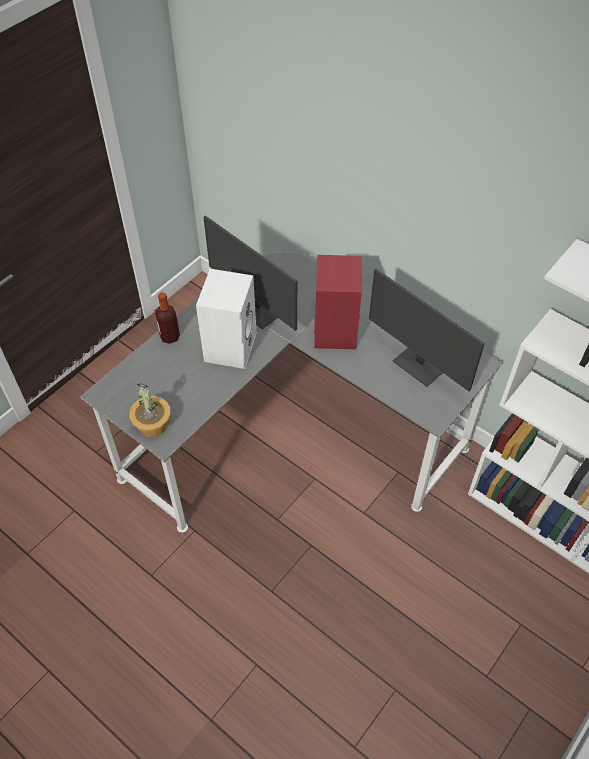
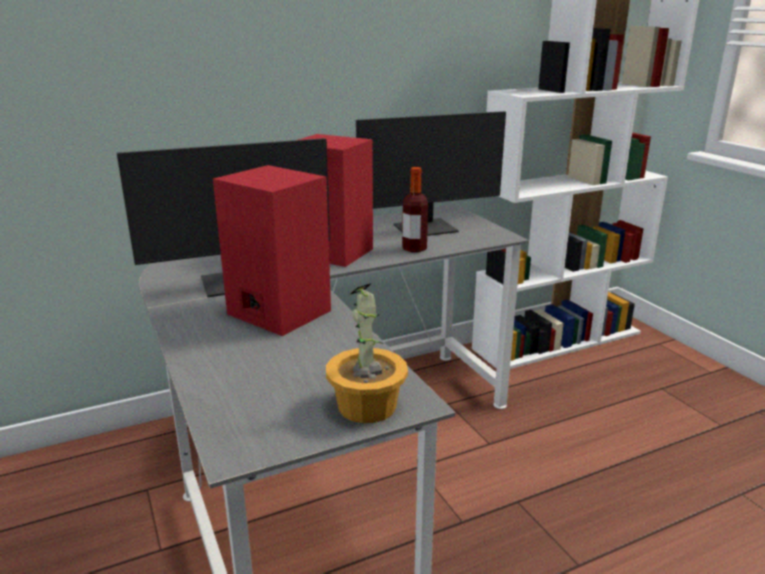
camera: 65 degrees left, 30 degrees down
(170, 337) = (195, 353): bottle -> bottle (414, 248)
(229, 345) = (276, 312): white speaker -> red speaker

